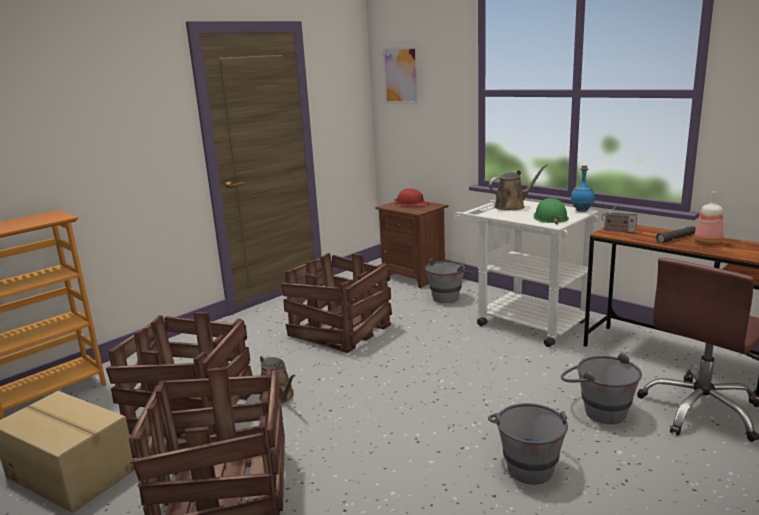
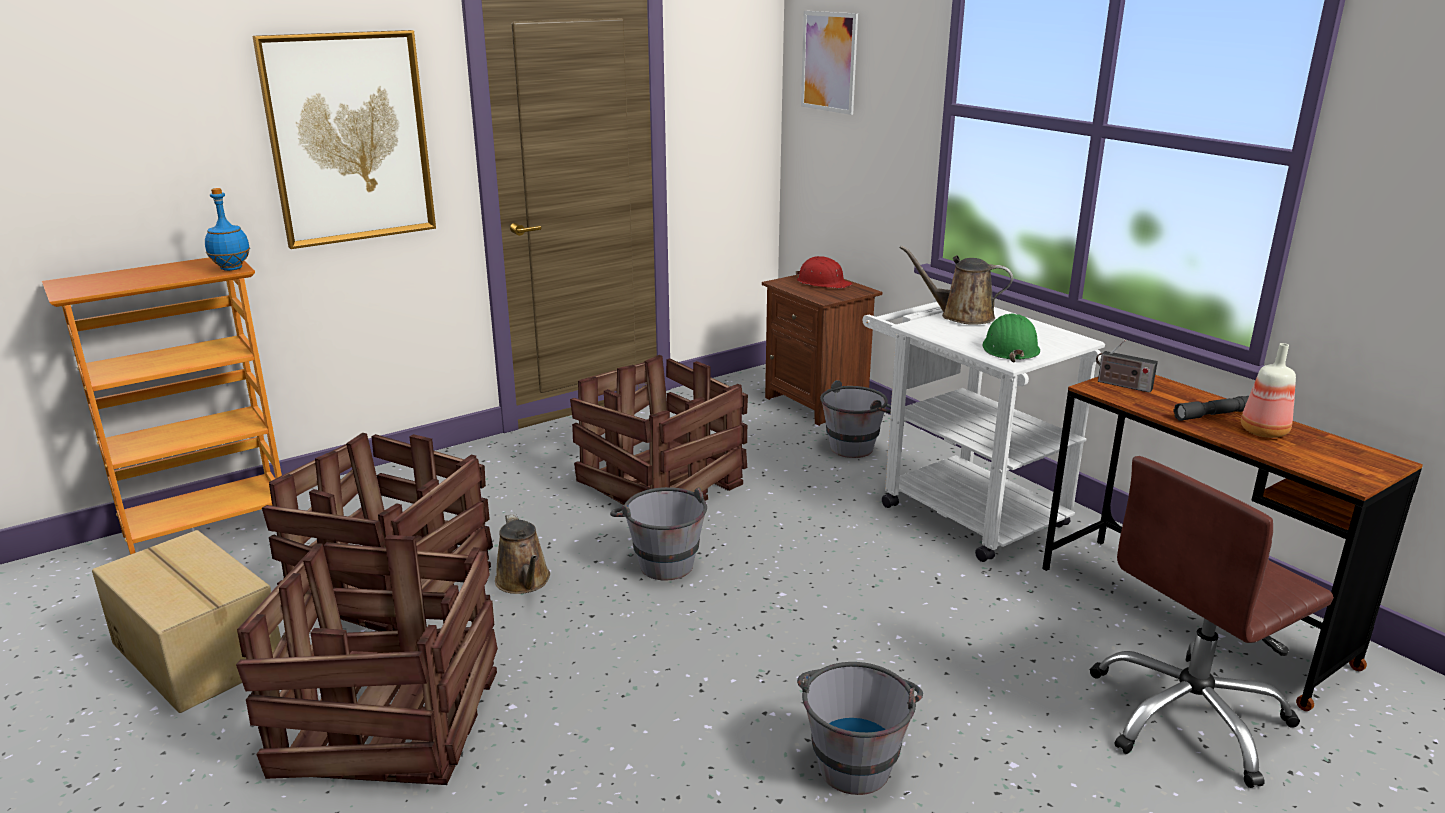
camera: 10 degrees right, 5 degrees up
(126, 132) = (349, 138): none -> picture
(512, 206) = (961, 316): brown watering can -> brown watering can turned 150 degrees counterclockwise
(581, 211) = (1074, 339): blue bottle -> blue bottle (231, 269)
(597, 410) = (1011, 686): grey bucket -> grey bucket (661, 560)

